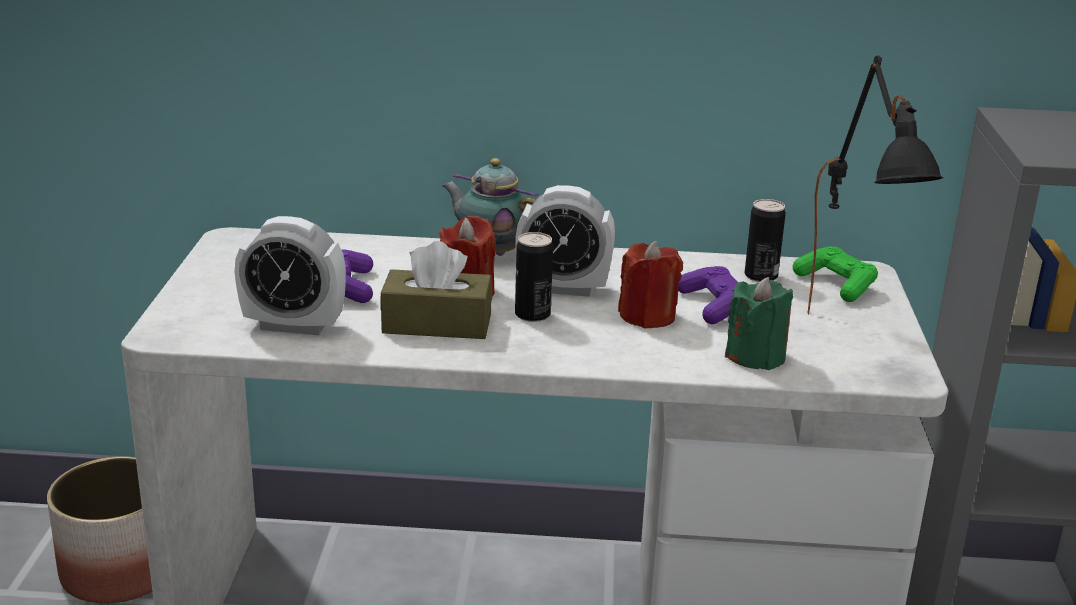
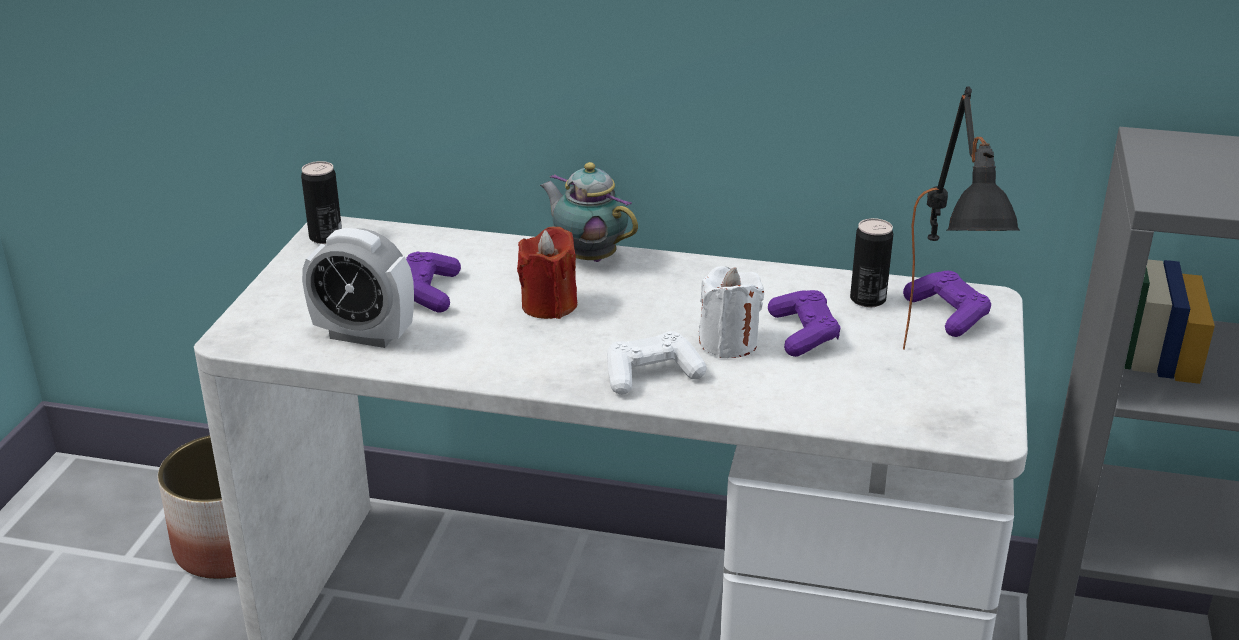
camera: 10 degrees right, 5 degrees up
(437, 324) = (507, 341): brown tissue box -> none
(532, 314) = (608, 335): can -> can (326, 237)
(563, 288) = (650, 304): alarm clock -> none
(585, 345) = (651, 375): none -> white game controller
(647, 316) = (728, 343): red candle -> white candle
(755, 356) = (828, 398): green candle -> none
(836, 284) = (947, 314): green game controller -> purple game controller

